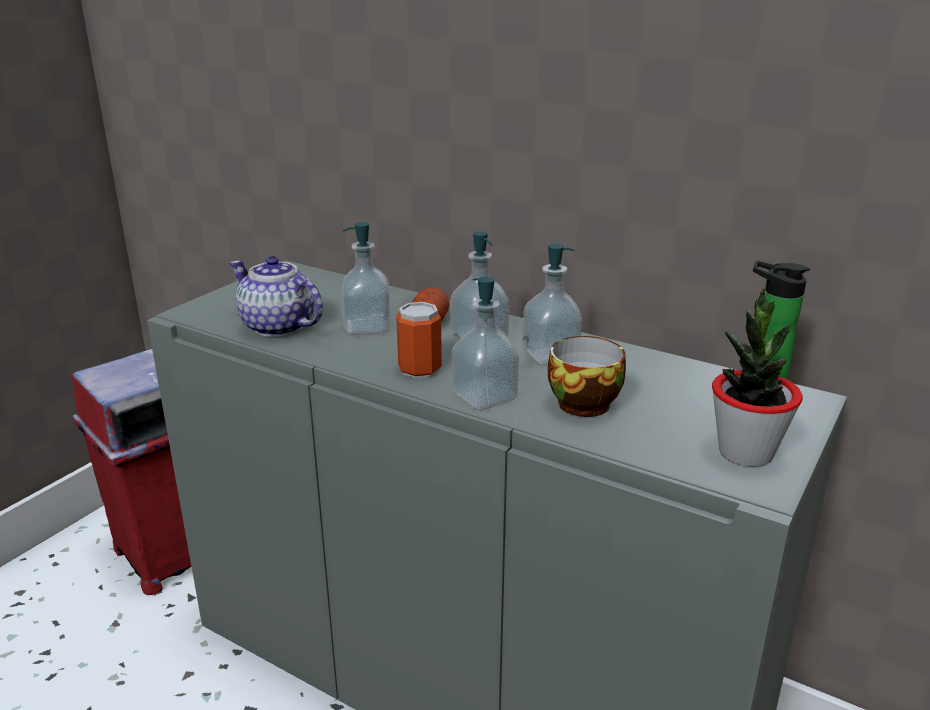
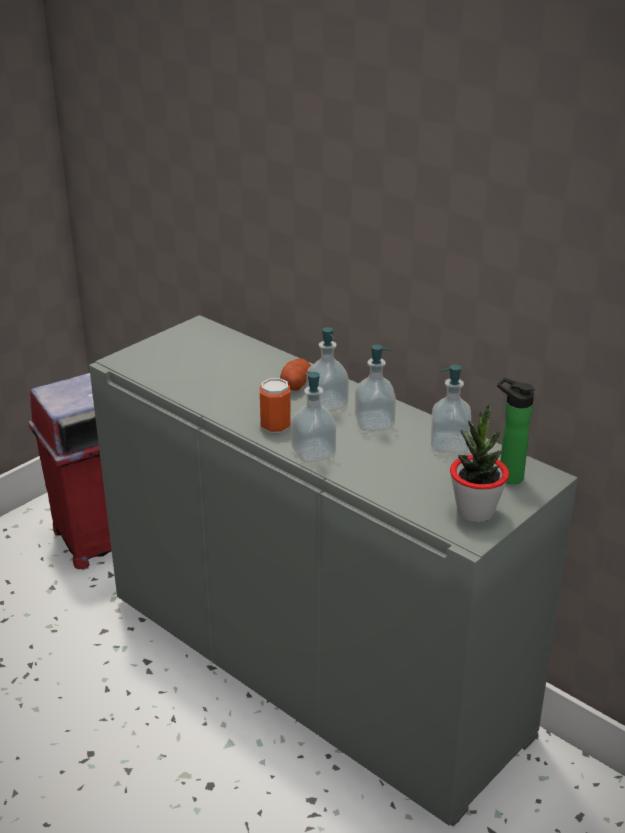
camera: 10 degrees right, 5 degrees up
(278, 327) = (182, 380): teapot -> none
(367, 328) = (247, 386): soap dispenser -> soap dispenser (449, 445)
(583, 402) = (382, 463): cup -> none

